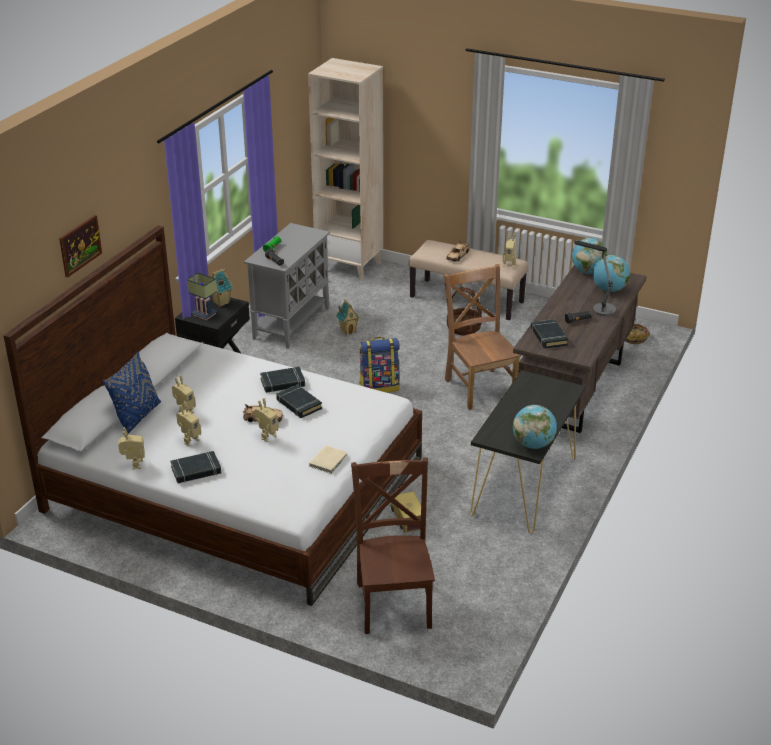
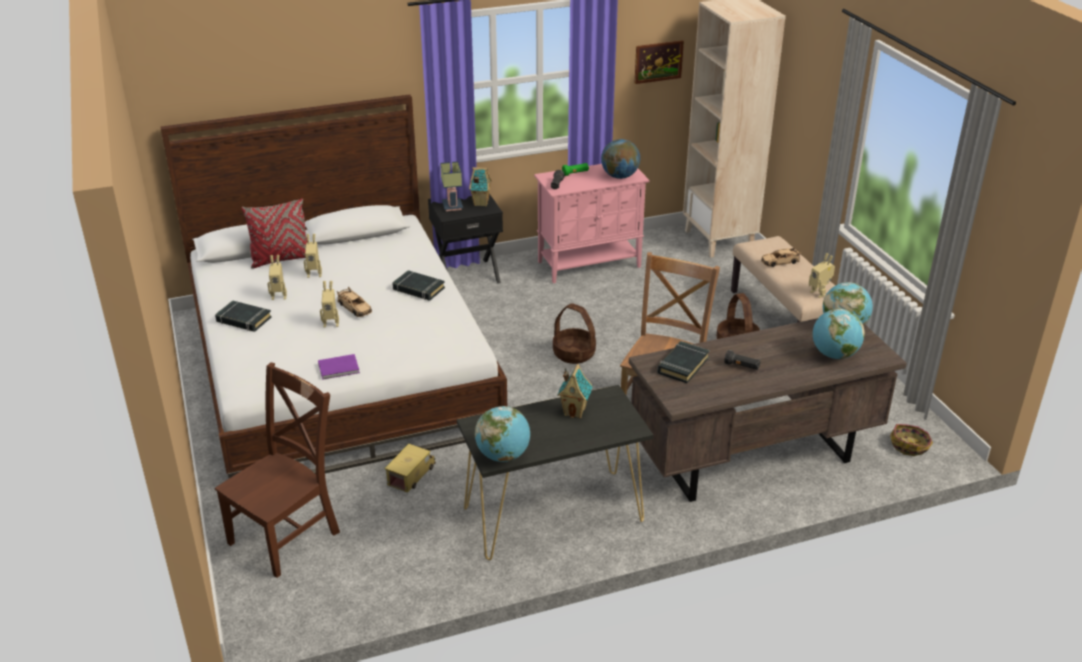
camera: 45 degrees right, 0 degrees up
(80, 245) = (286, 77): picture -> picture (658, 61)
(133, 465) = (217, 292): toy robot -> none
(137, 417) = (281, 259): blue pillow -> red pillow
(291, 323) = (590, 264): grey cabinet -> pink cabinet
(298, 404) = (399, 312): black book -> none
(306, 237) = (619, 176): none -> globe
(329, 460) = (340, 368): beige book -> purple book
(348, 331) = (626, 293): toy house -> toy house (575, 411)
(379, 386) = (574, 353): backpack -> basket
(598, 308) = (787, 366): table lamp -> none

